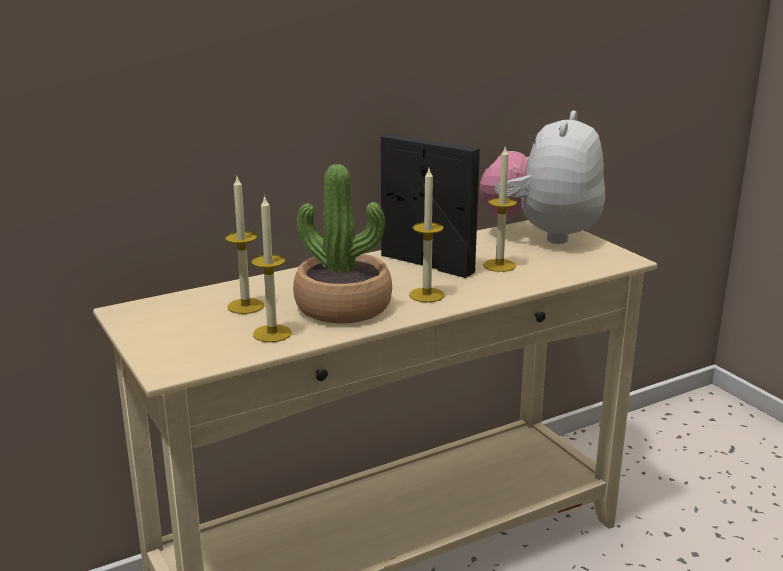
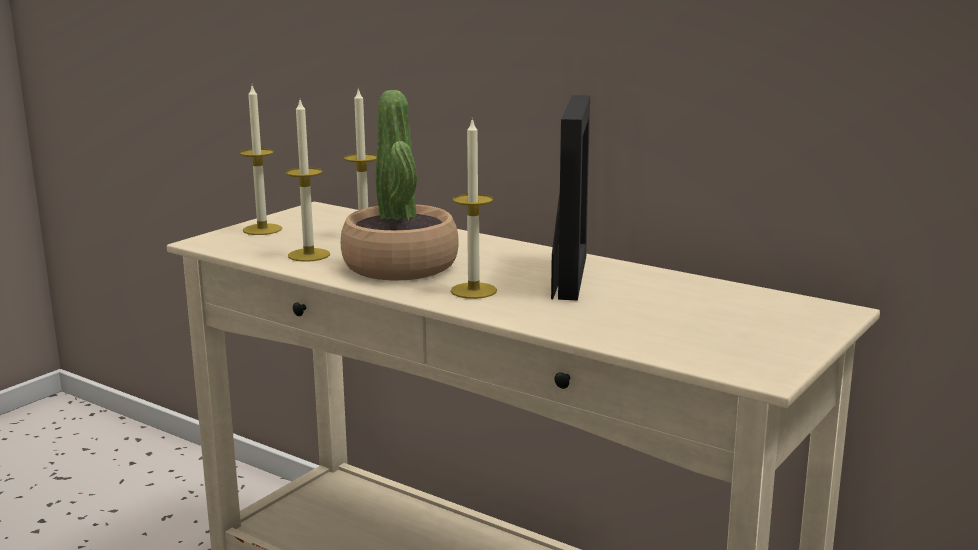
camera: 65 degrees right, 5 degrees down
(499, 265) = (619, 308): candle -> candle (262, 229)
(542, 234) = (782, 314): plush toy -> none

